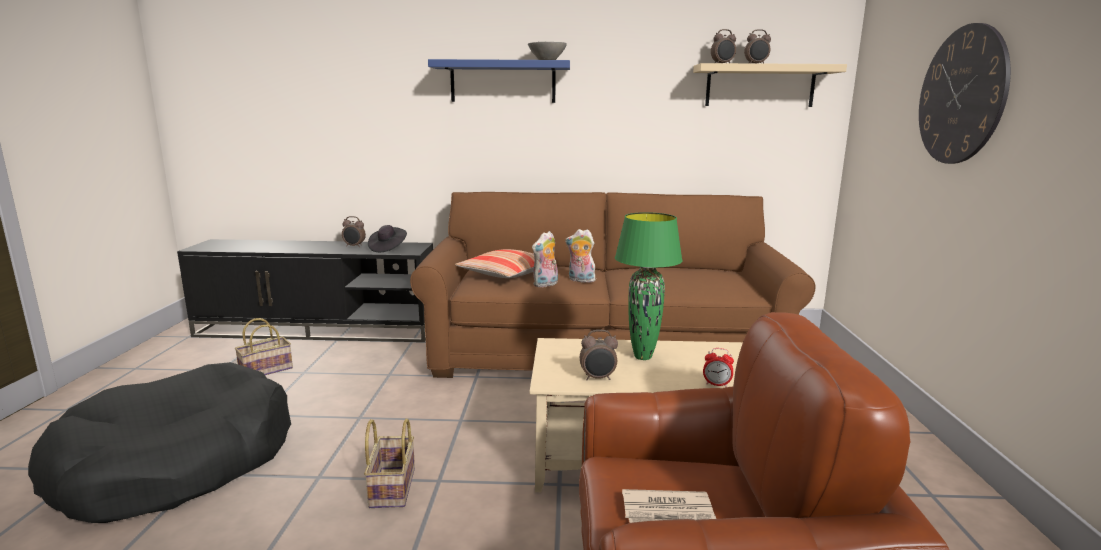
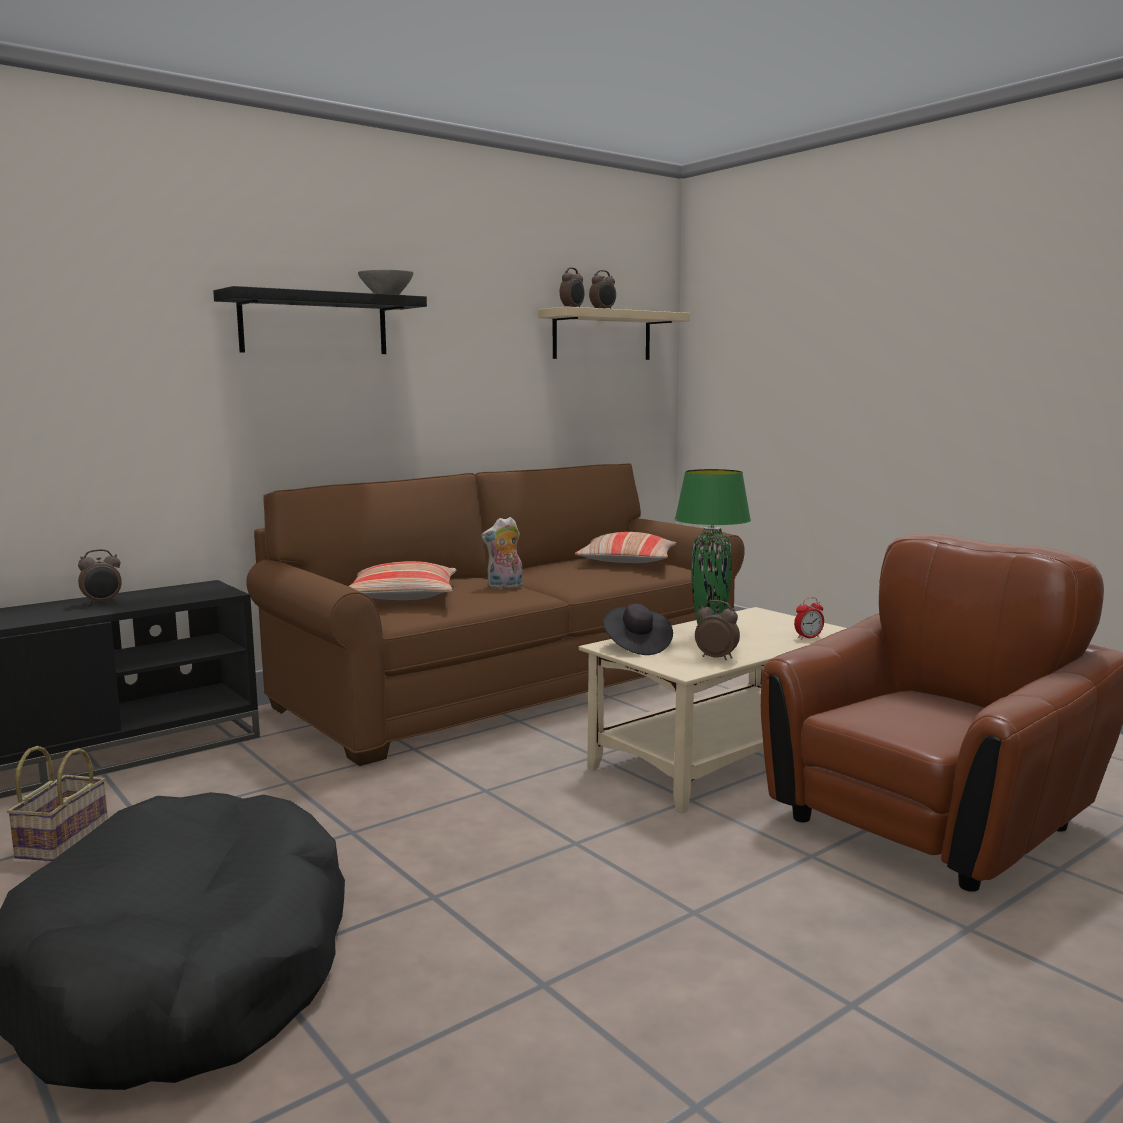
camera: 40 degrees left, 5 degrees down
(387, 248) = (170, 595): black hat -> black hat (636, 646)
(391, 486) = (537, 868): basket -> none
(503, 82) = (314, 324): blue shelf -> black shelf
(545, 285) = (481, 597): plush toy -> none
(598, 378) = (716, 658): alarm clock -> alarm clock turned 105 degrees counterclockwise
(668, 512) = (935, 722): newspaper -> none
(712, 278) = (627, 562): none -> pillow
(961, 95) = (846, 344): wall clock -> none

